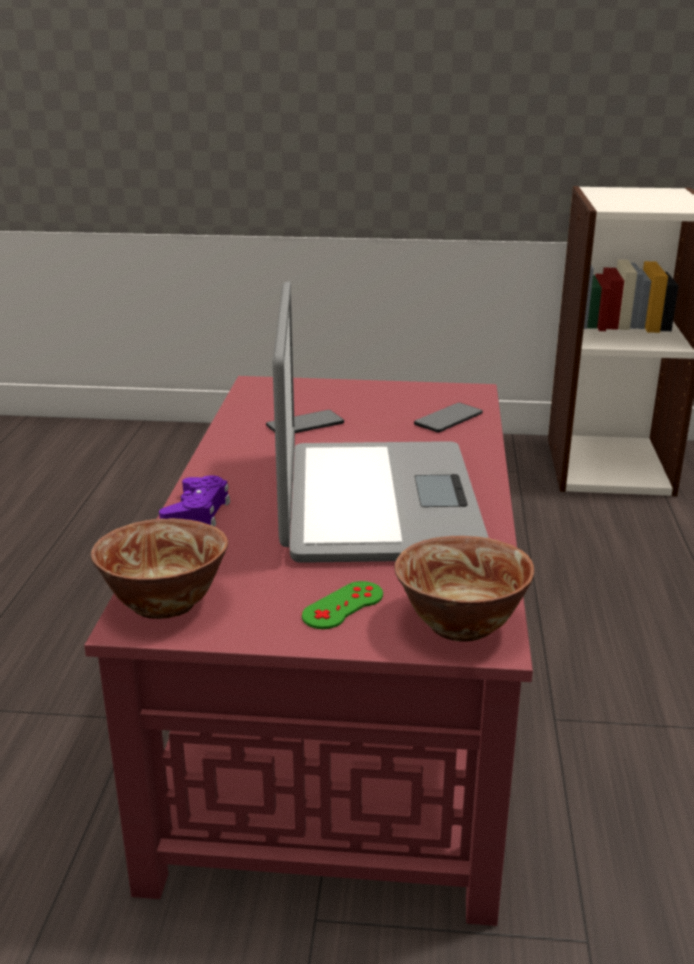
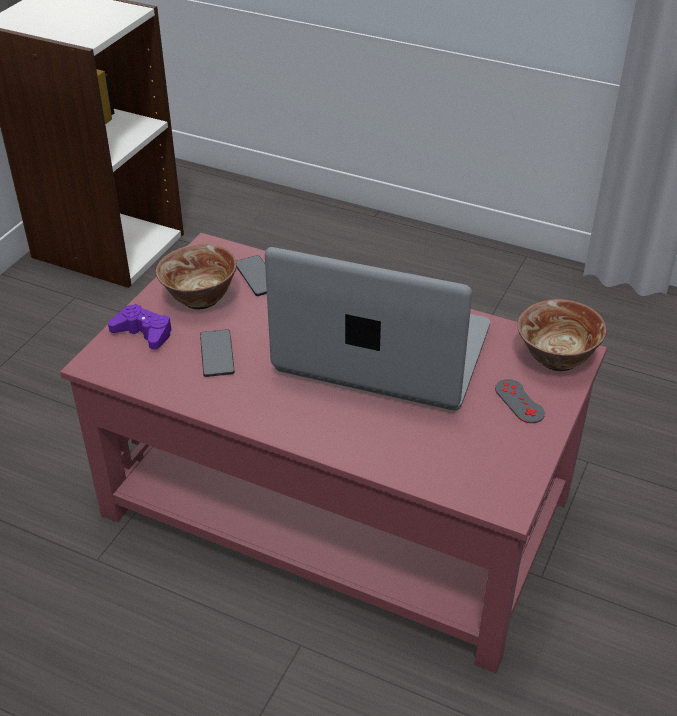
camera: 70 degrees left, 15 degrees up
(164, 604) = (488, 486): bowl -> bowl (200, 299)
(197, 512) = (353, 447): purple game controller -> purple game controller (143, 333)
(343, 605) = (519, 401): green game controller -> grey game controller

